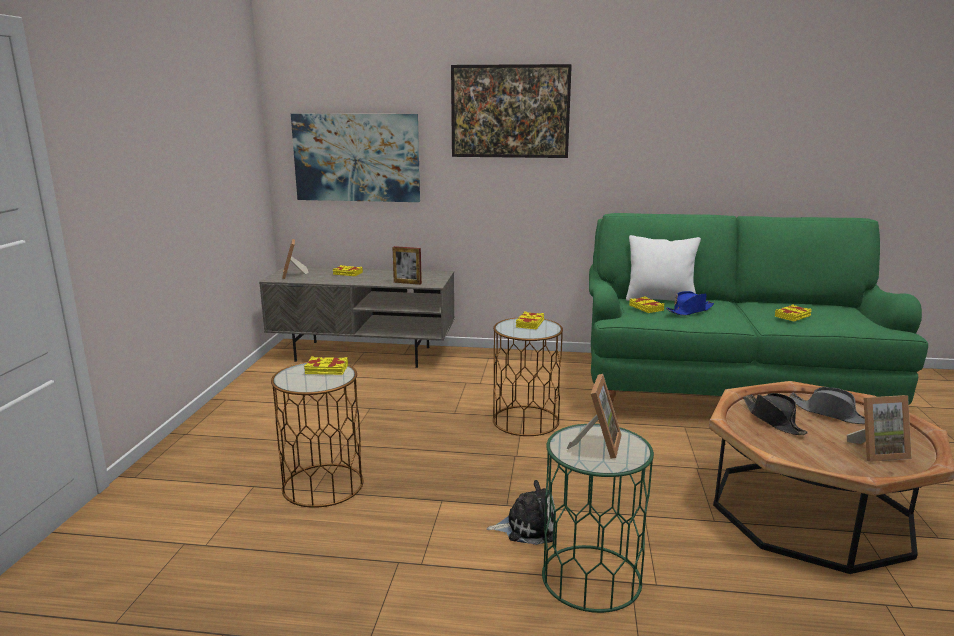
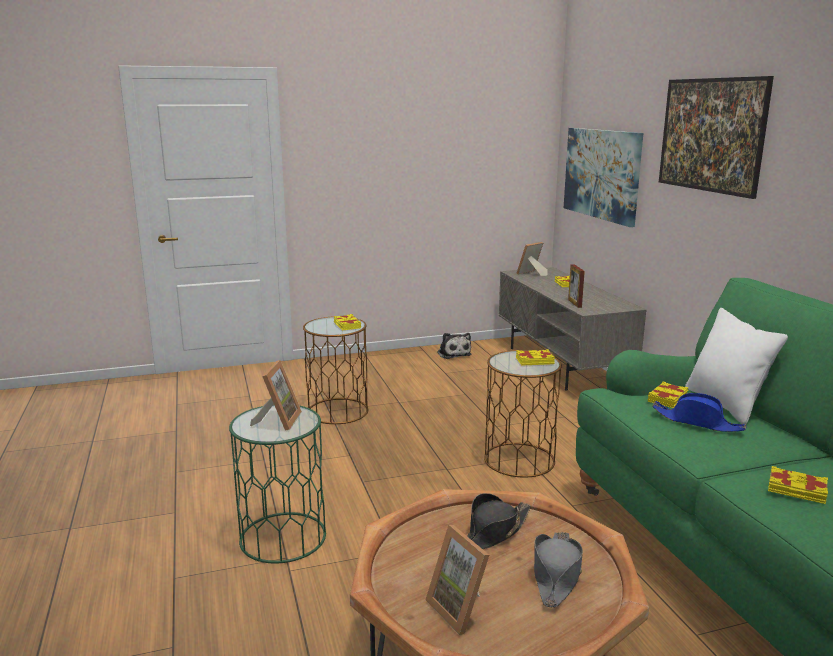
camera: 65 degrees right, 0 degrees up
(527, 527) = (336, 496): plush toy -> plush toy (453, 353)
(597, 444) = (278, 420): picture frame -> picture frame turned 75 degrees counterclockwise

